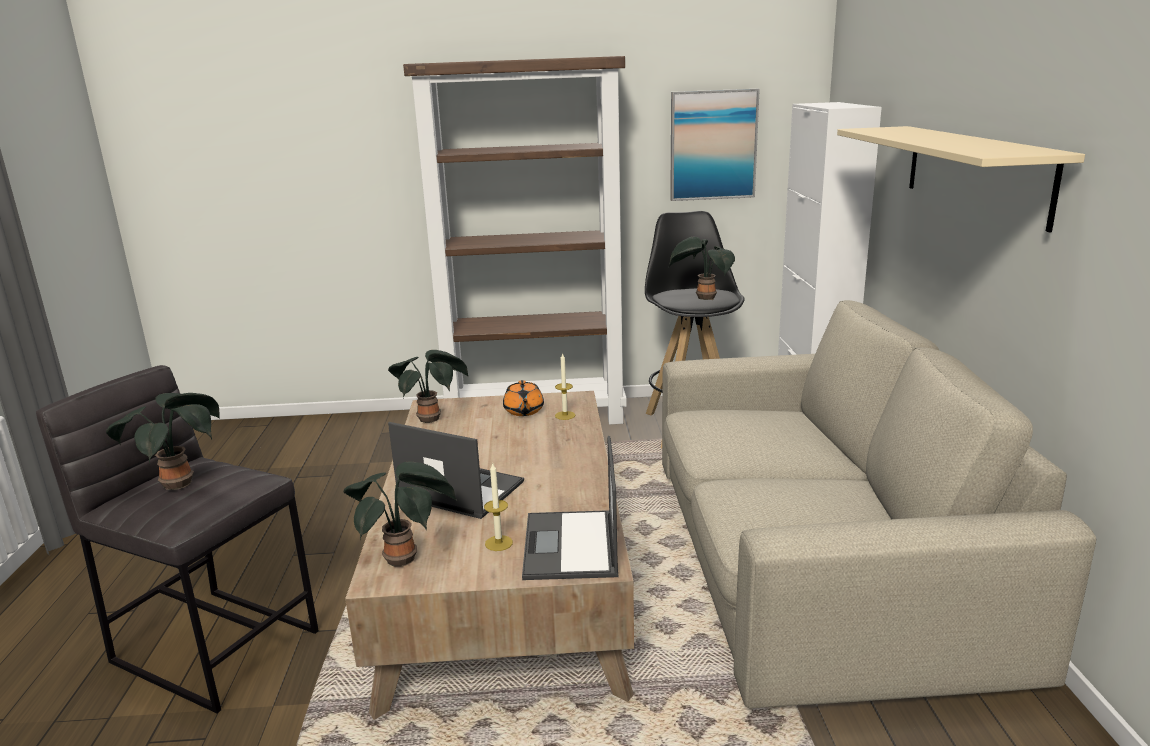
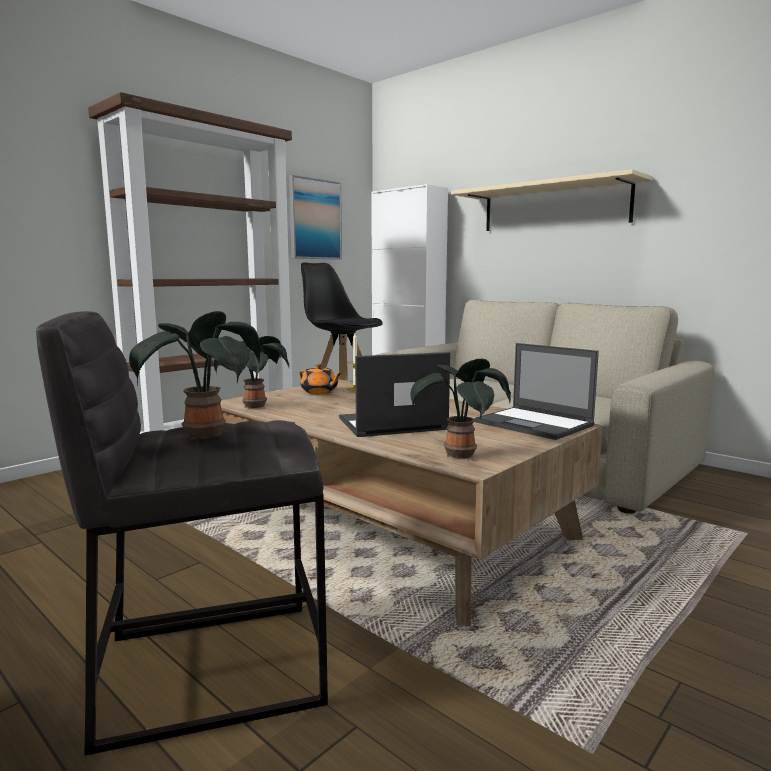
camera: 45 degrees left, 10 degrees down
(498, 543) = (493, 433): candle -> none
(703, 298) = (356, 318): potted plant -> none

